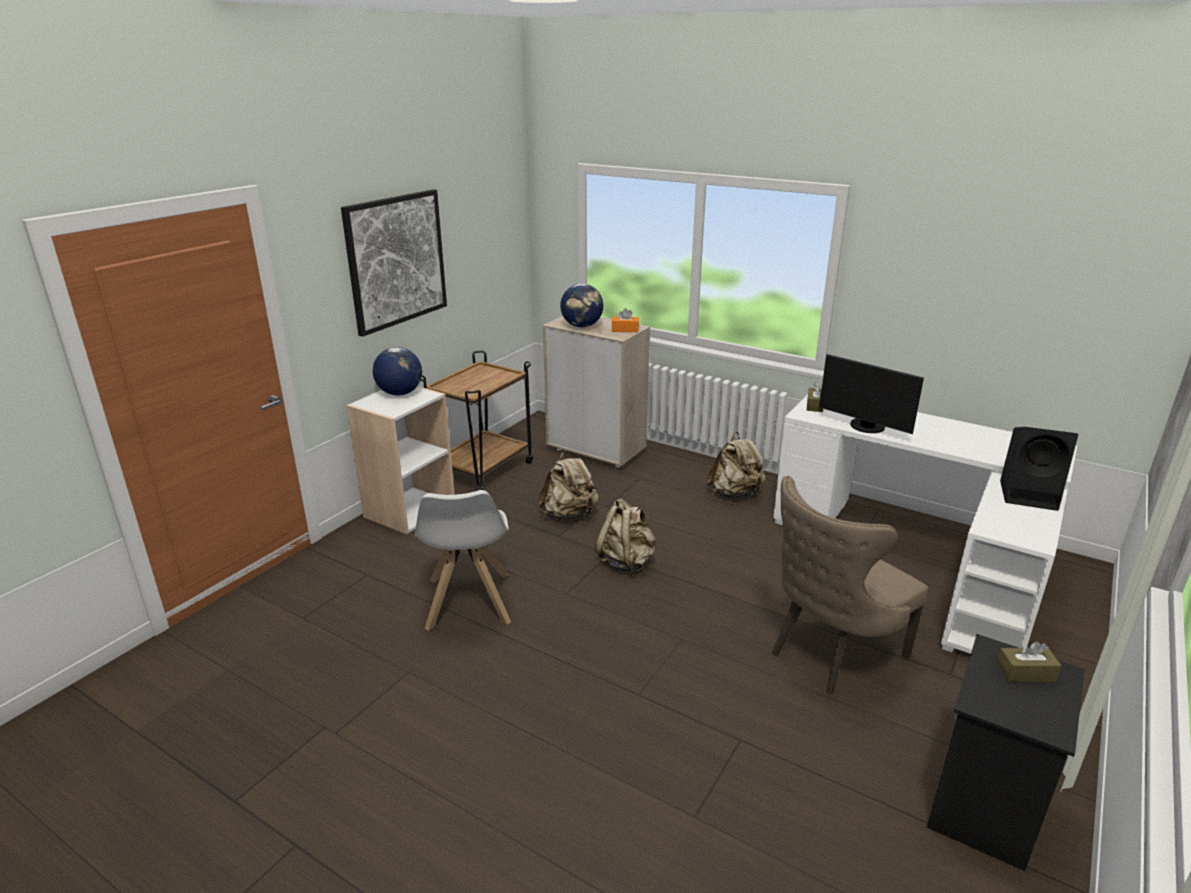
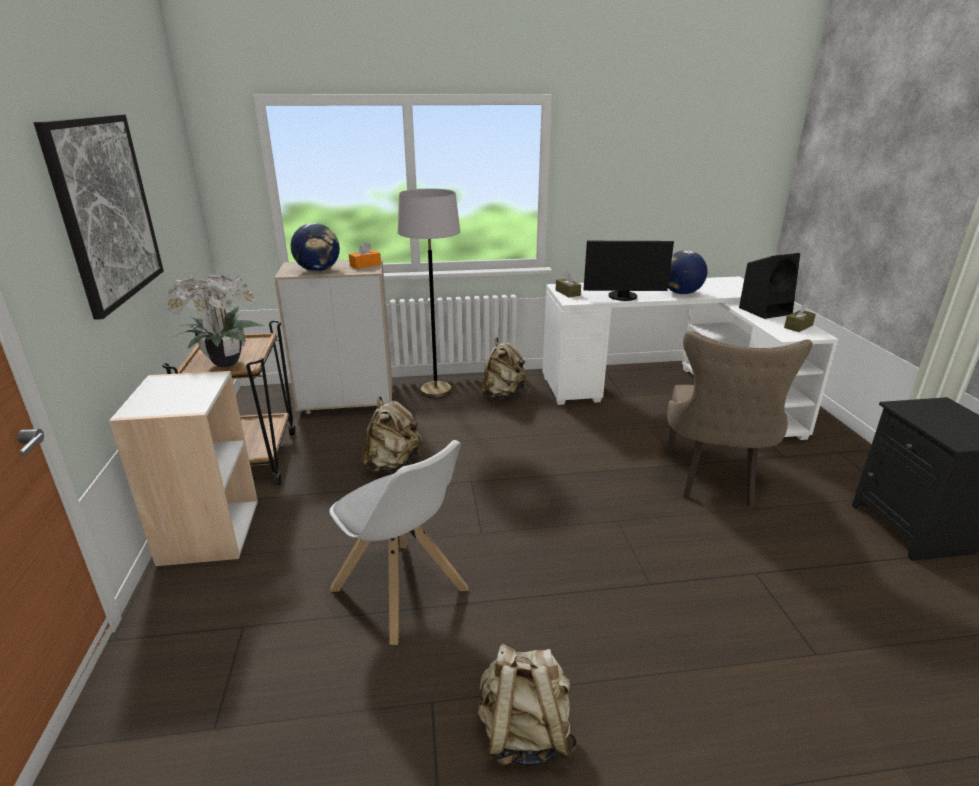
camera: 40 degrees left, 0 degrees up
(400, 393) = (169, 386): globe -> globe (681, 293)
(465, 386) = (223, 363): none -> potted plant
(626, 562) = (494, 481): beige backpack -> beige backpack (523, 733)
(679, 468) = (436, 391): none -> grey floor lamp
(1025, 672) = (937, 412): brown tissue box -> brown tissue box (798, 326)

